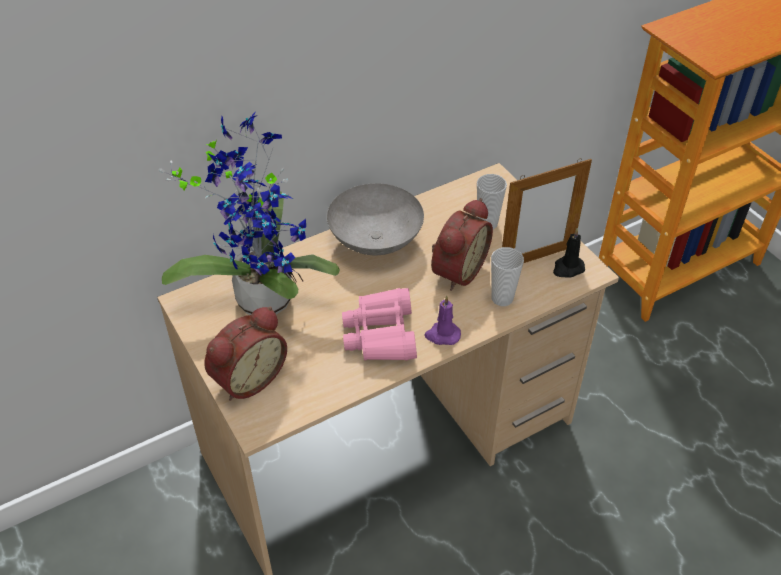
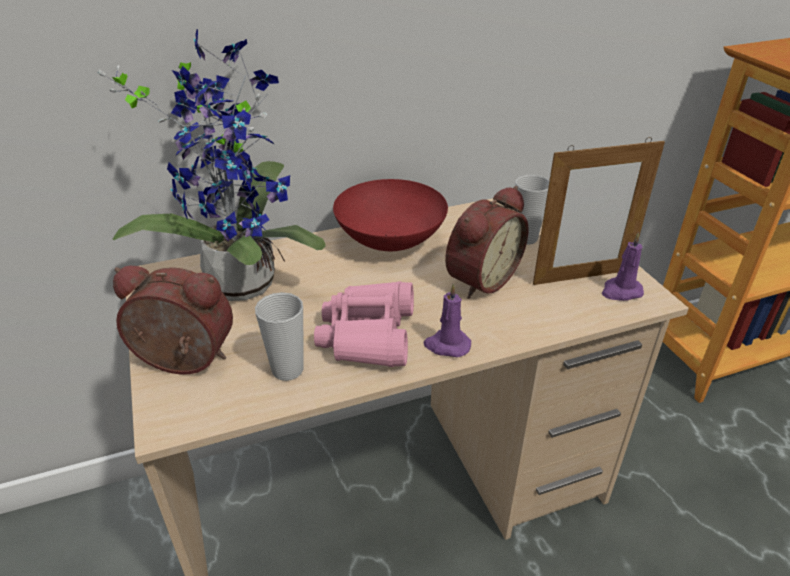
camera: 10 degrees right, 10 degrees down
(247, 377) = (183, 363): alarm clock -> alarm clock turned 135 degrees counterclockwise
(374, 240) = (389, 241): grey bowl -> red bowl
(502, 298) = (532, 313): cup -> cup (287, 370)
(567, 268) = (621, 291): black candle -> purple candle

